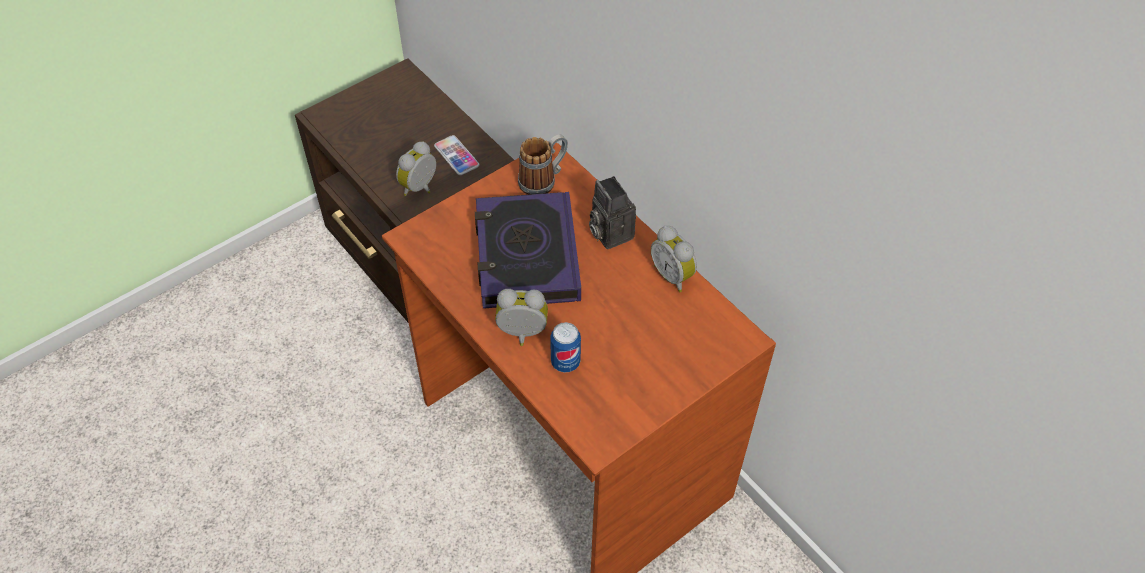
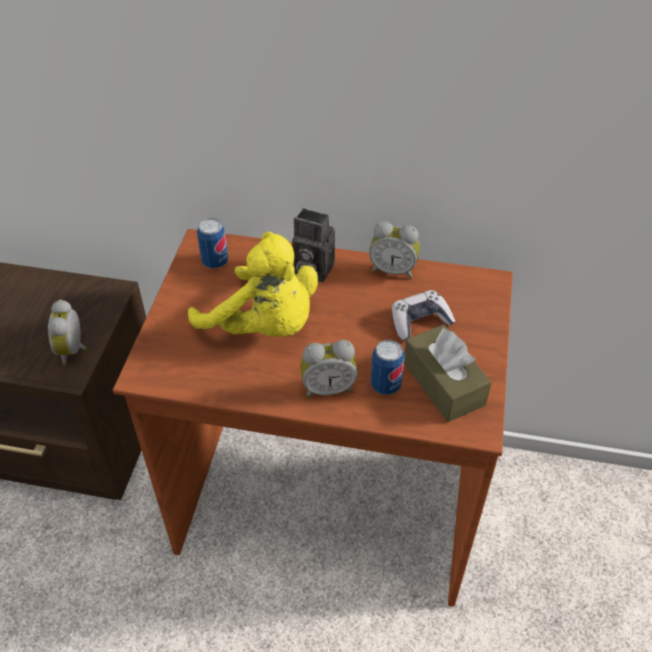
camera: 40 degrees left, 5 degrees down
(456, 156) = (82, 307): phone -> none
(522, 334) = (328, 388): alarm clock -> alarm clock turned 150 degrees counterclockwise
(526, 256) = (264, 326): book -> yellow plush toy
(543, 180) = (215, 262): mug -> can
(610, 392) = (443, 383): none -> brown tissue box
(646, 332) = (419, 321): none -> game controller

